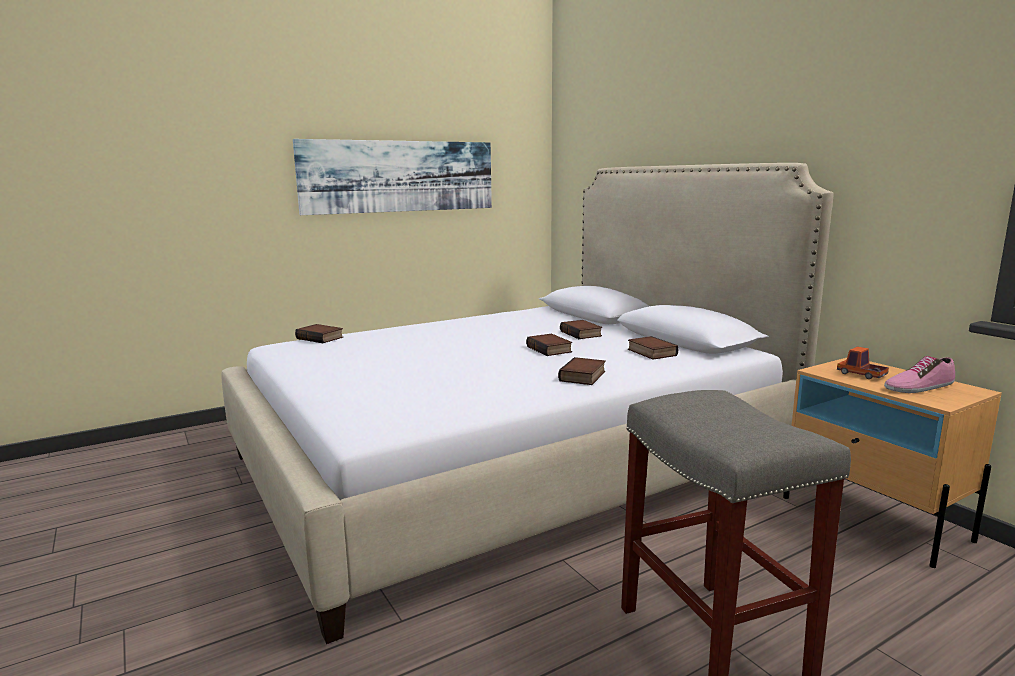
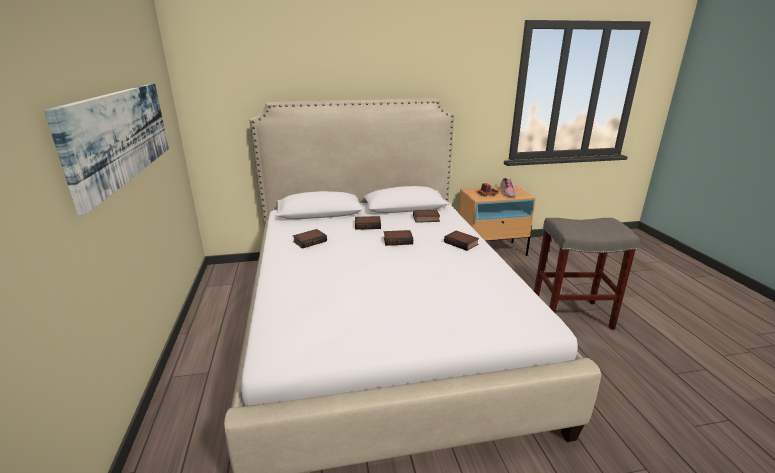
camera: 70 degrees left, 10 degrees up
(321, 338) = (280, 324): book -> book (310, 241)

